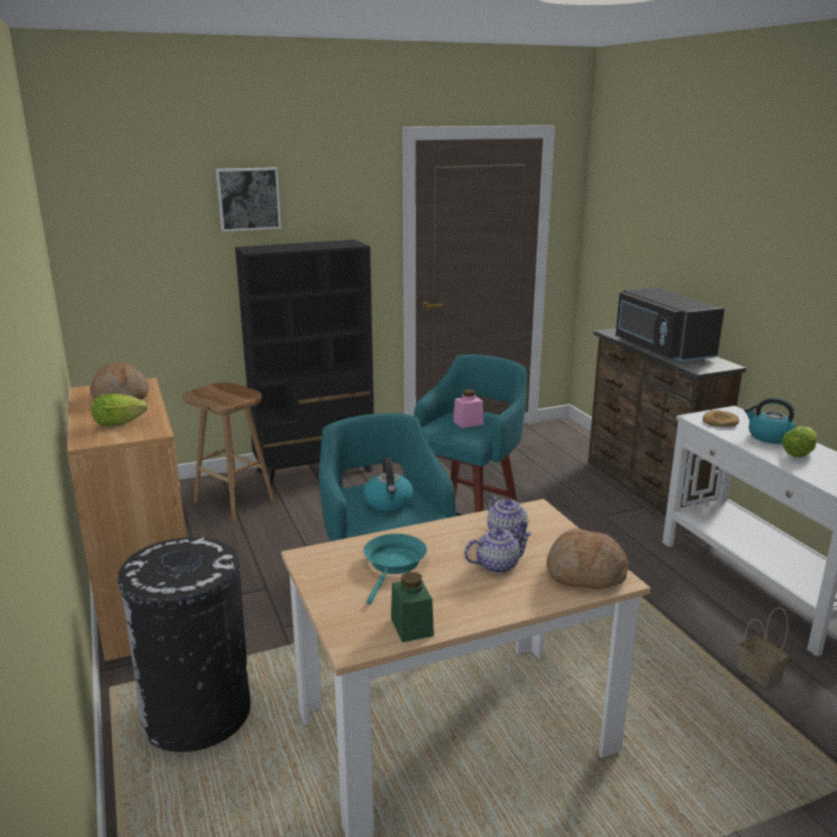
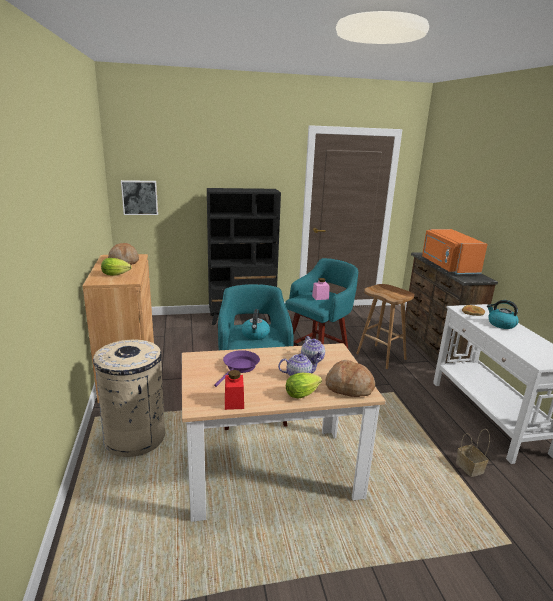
camera: 10 degrees right, 0 degrees up
(197, 713) = (135, 437): black trash can -> beige trash can
(235, 501) = (193, 329): brown stool -> brown stool (381, 356)
(248, 199) = (216, 161): picture -> picture (140, 197)
(393, 565) = (239, 367): turquoise frying pan -> purple frying pan
(411, 627) = (234, 402): green jar -> red jar
(660, 349) = (447, 266): black microwave -> orange microwave
(799, 453) = (517, 335): lettuce -> lettuce (303, 394)

